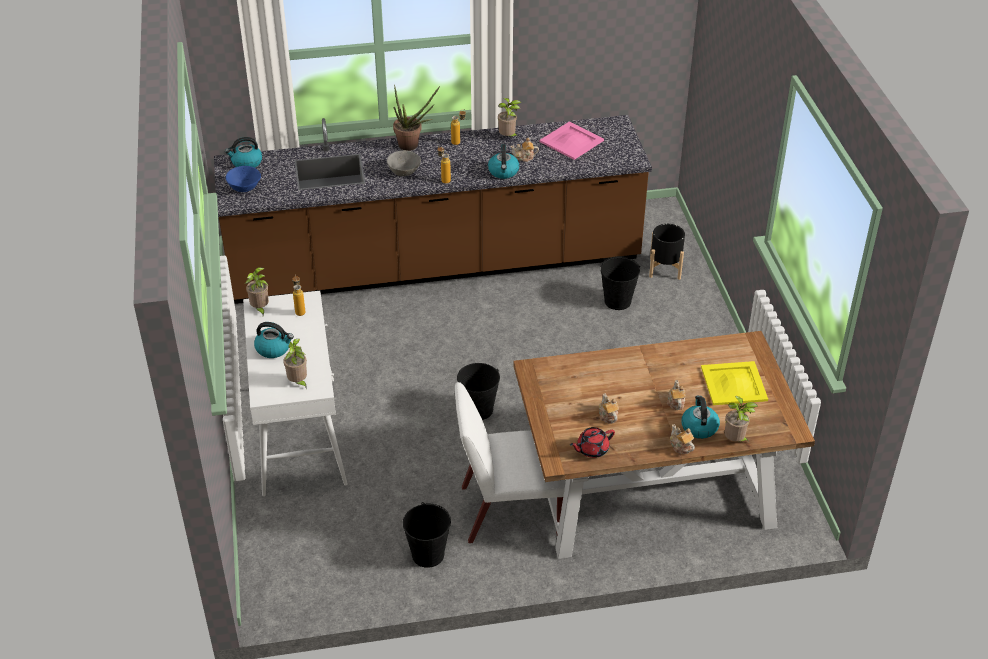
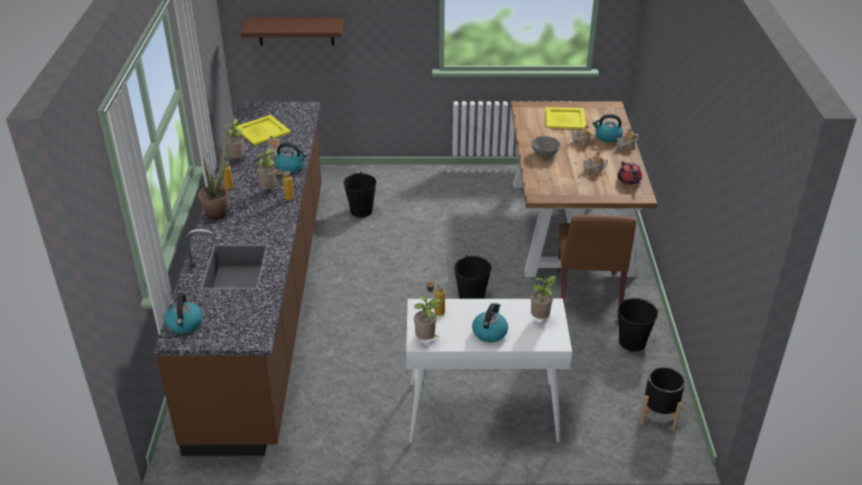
camera: 80 degrees left, 5 degrees down
(244, 188) = (234, 327): blue bowl -> none
(404, 172) = (261, 220): grey bowl -> grey bowl (545, 154)
(508, 511) = (588, 294): white chair -> brown chair
(571, 141) = (262, 130): pink tray -> yellow tray
(664, 268) = (331, 183): black planter -> black planter (659, 415)
(716, 93) = (296, 31): none -> brown shelf
(735, 440) = (621, 126): potted plant -> potted plant (269, 190)

